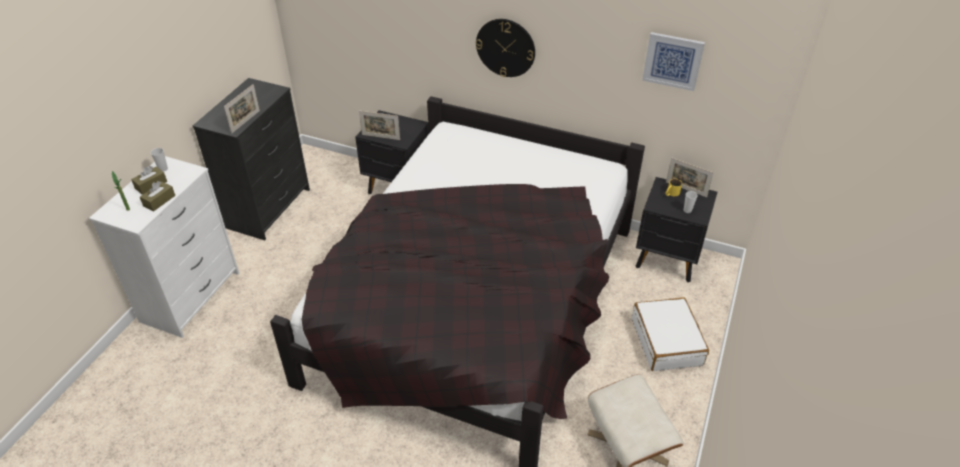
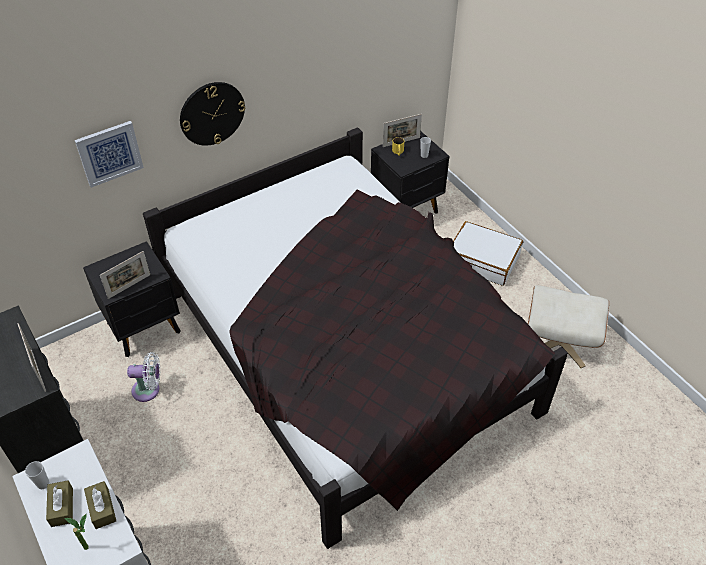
camera: 55 degrees left, 5 degrees up
(350, 219) = (149, 390): none -> white fan
(673, 61) = (365, 38): picture -> picture (109, 153)

